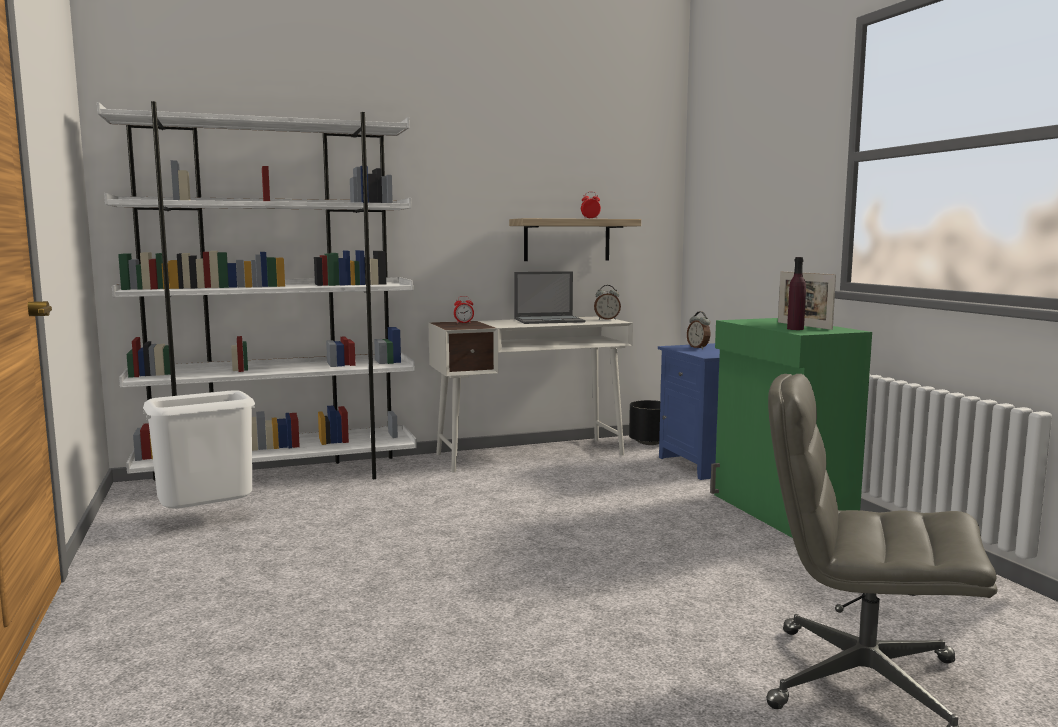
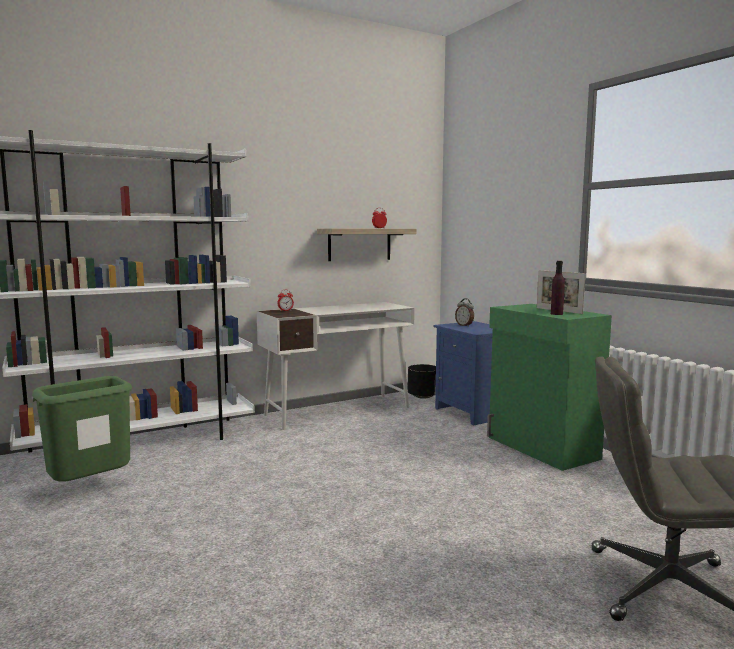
camera: 10 degrees left, 0 degrees up
(207, 520) = (91, 488): white trash can -> green trash can
(549, 320) = (350, 307): laptop -> none
(607, 319) = (392, 305): alarm clock -> none

